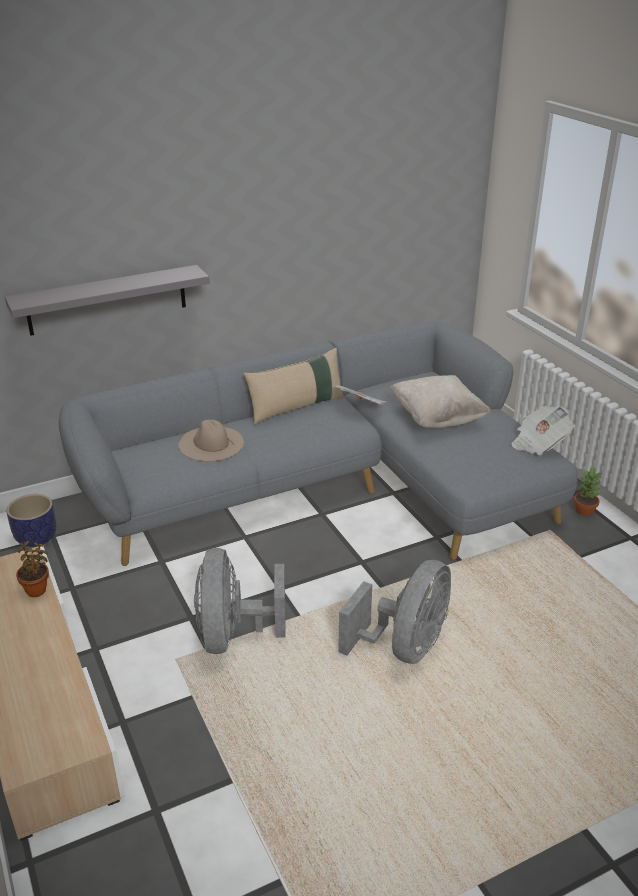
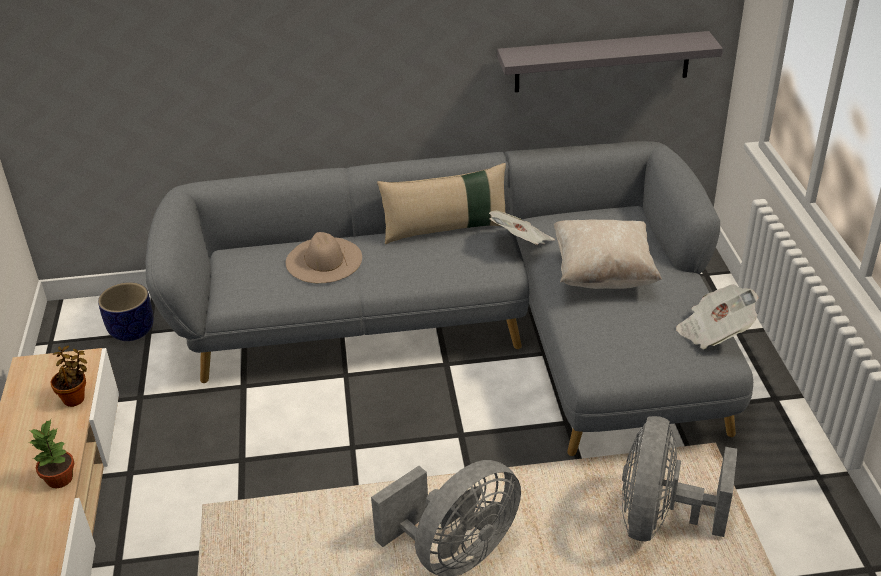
camera: 20 degrees right, 5 degrees up
(107, 300) = (227, 78): grey shelf -> grey shelf (602, 62)
(233, 635) = (275, 491): grey fan -> grey fan (660, 519)
(585, 511) = (776, 426): potted plant -> potted plant (60, 479)

